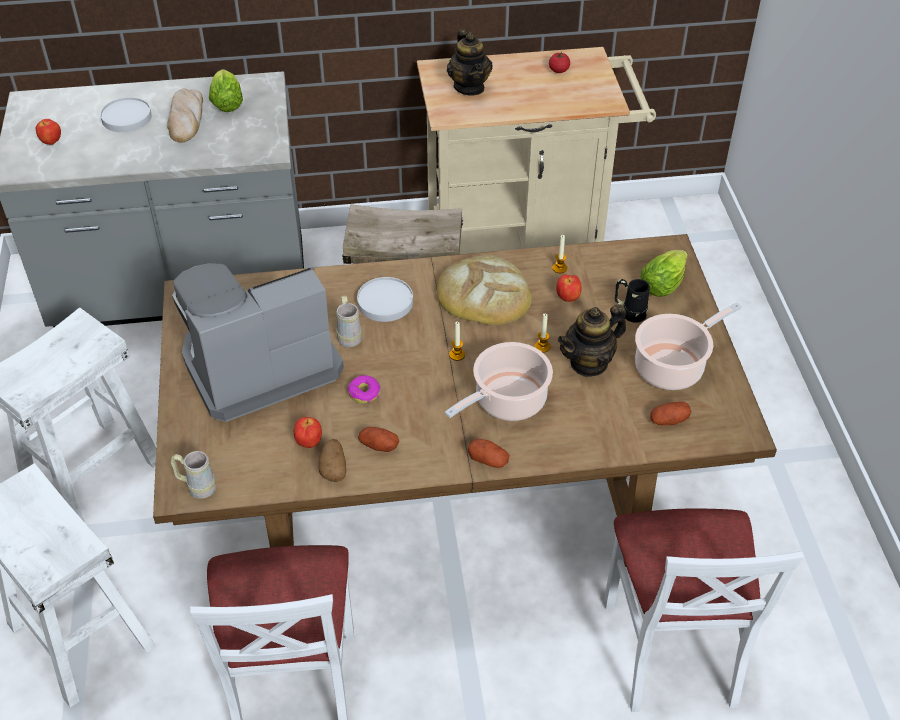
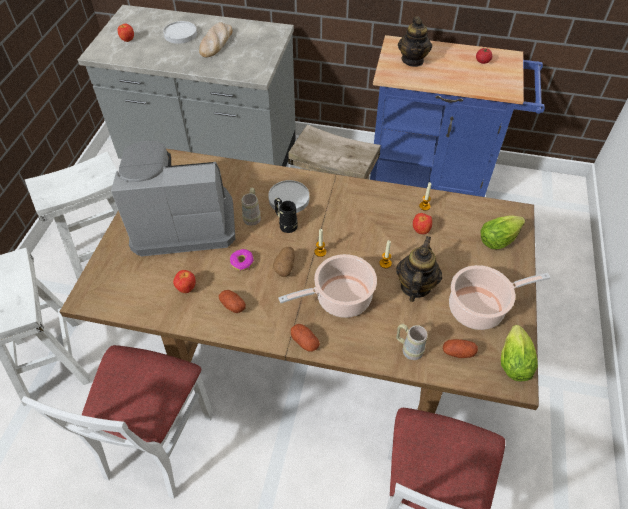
camera: 20 degrees right, 5 degrees up
(197, 487) = (97, 298): beige mug -> beige mug (408, 349)
(227, 102) = (247, 37): lettuce -> lettuce (513, 359)
(333, 468) = (193, 313): potato -> potato (285, 267)
(484, 295) = (360, 212): bread -> none
(524, 247) = (434, 181): beige cart -> blue cart
(589, 363) = (415, 286): teapot -> teapot turned 120 degrees clockwise
(629, 313) = (462, 255): black mug -> black mug (285, 224)

